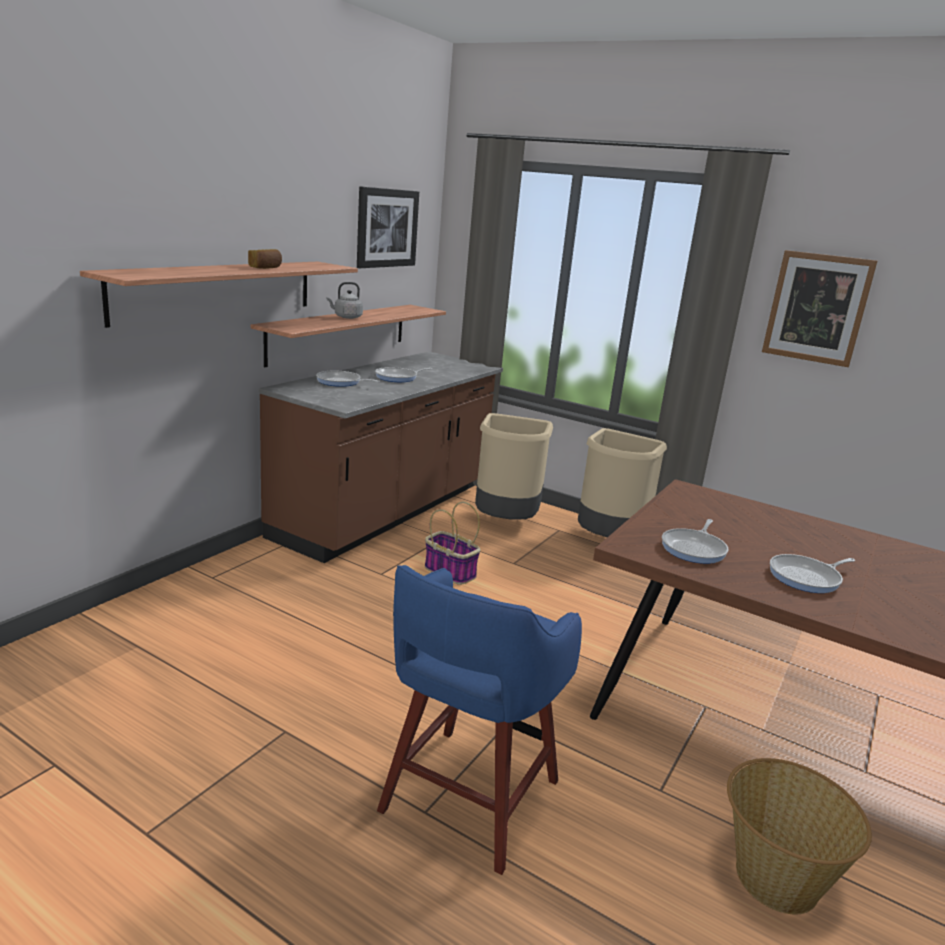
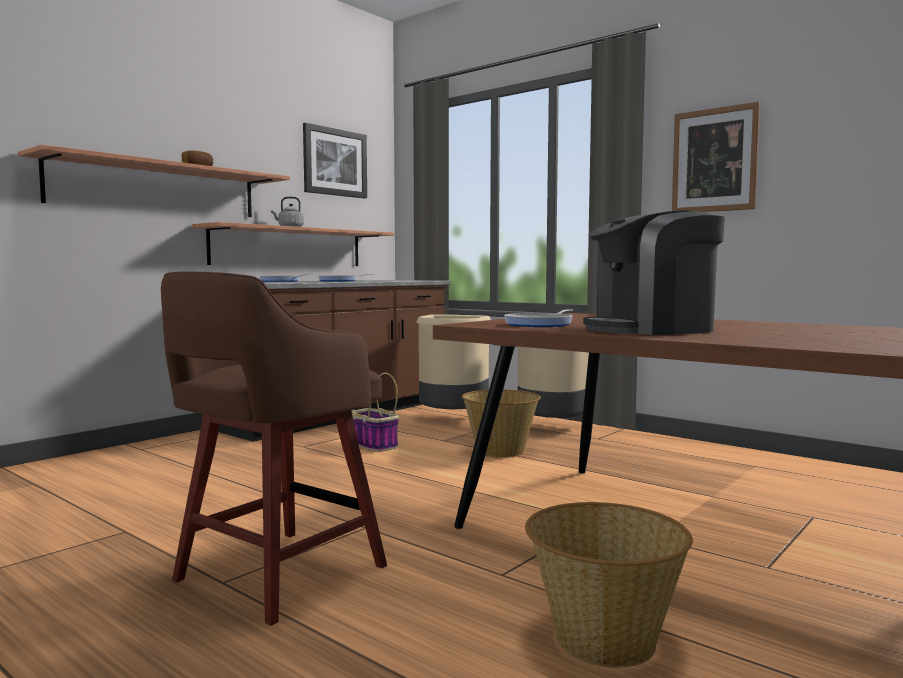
camera: 10 degrees right, 15 degrees down
(467, 799) = (275, 575): blue stool -> brown stool
(576, 583) = (500, 451): none -> basket
(807, 578) = (651, 329): frying pan -> coffee machine

